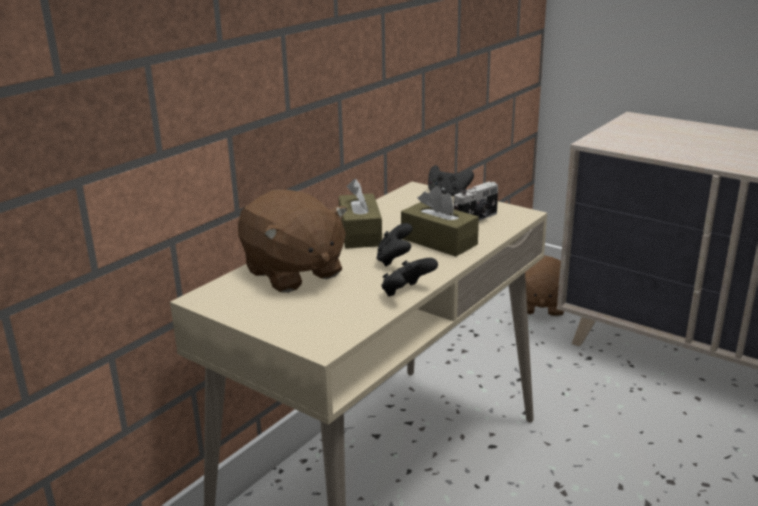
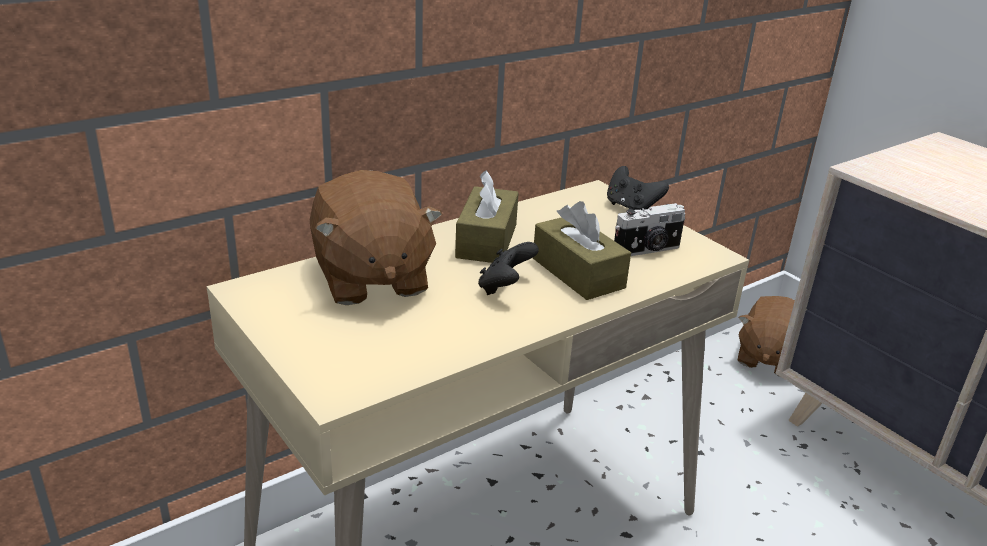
camera: 15 degrees right, 5 degrees up
(406, 293) = (489, 340): black game controller -> none

